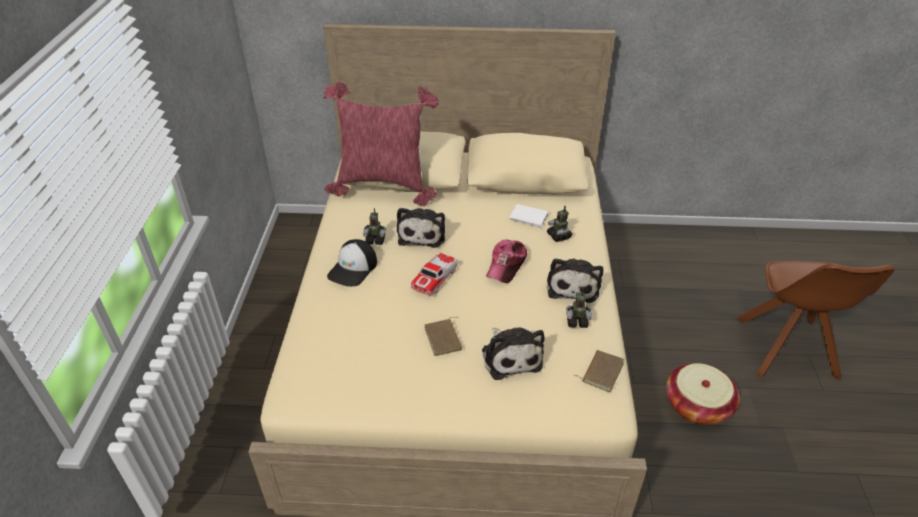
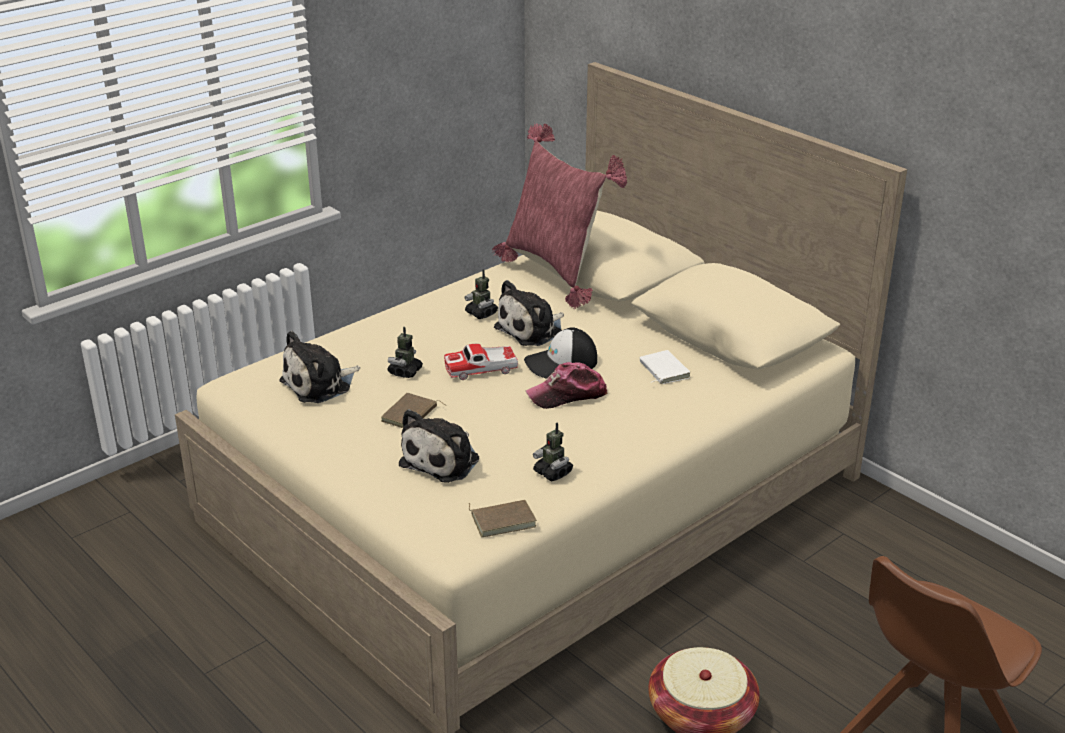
camera: 45 degrees right, 10 degrees down
(353, 268) = (424, 325): cap -> cap (561, 363)
(559, 236) = (667, 401): toy robot -> toy robot (405, 372)
(573, 285) = (603, 445): plush toy -> plush toy (320, 384)

